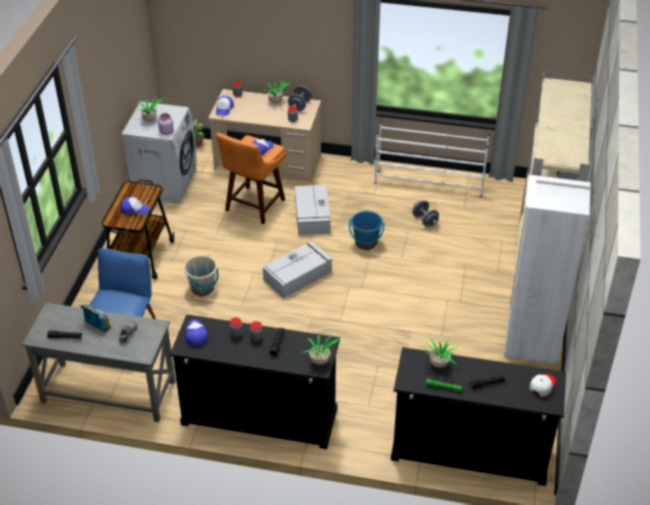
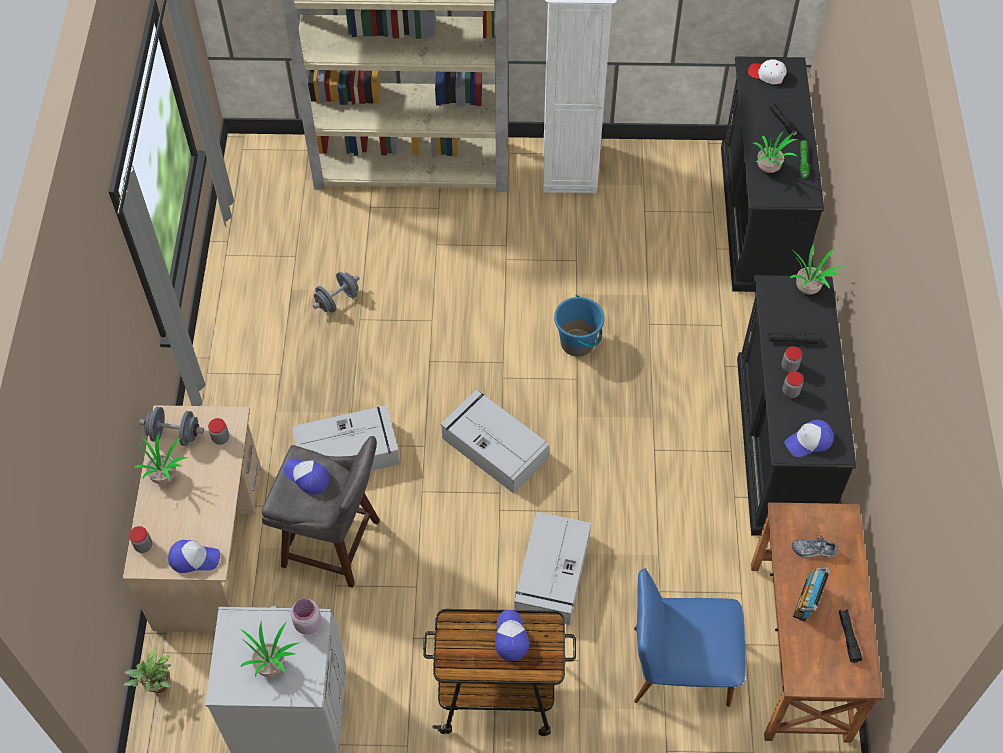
camera: 100 degrees left, 15 degrees up
(108, 392) = (799, 650): grey desk -> brown desk
(202, 288) = (552, 575): beige bucket -> grey storage box
(253, 206) = (335, 544): orange stool -> grey stool
(366, 243) = (403, 369): blue bucket -> blue bucket (577, 343)
(429, 184) = (245, 303): white shoe rack -> none

